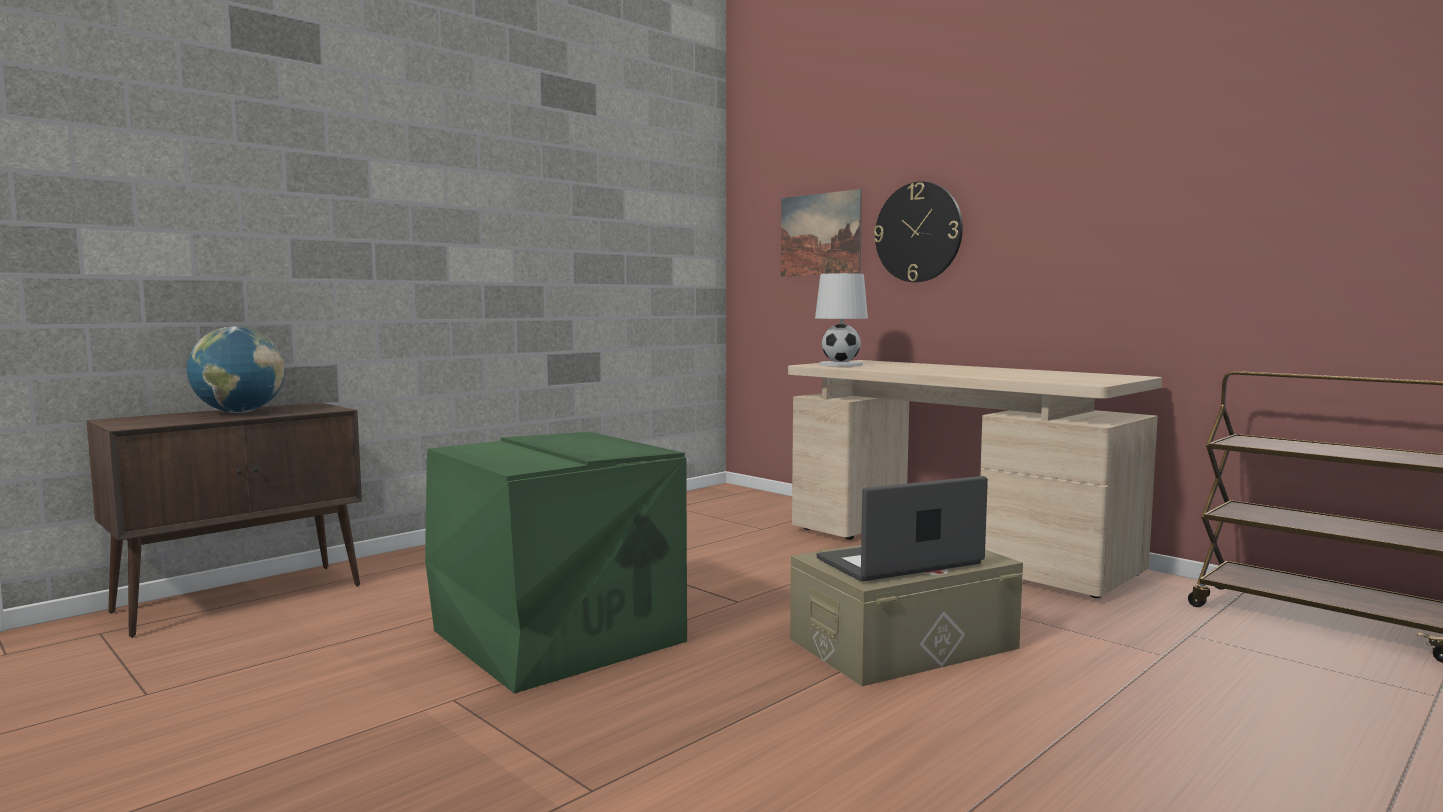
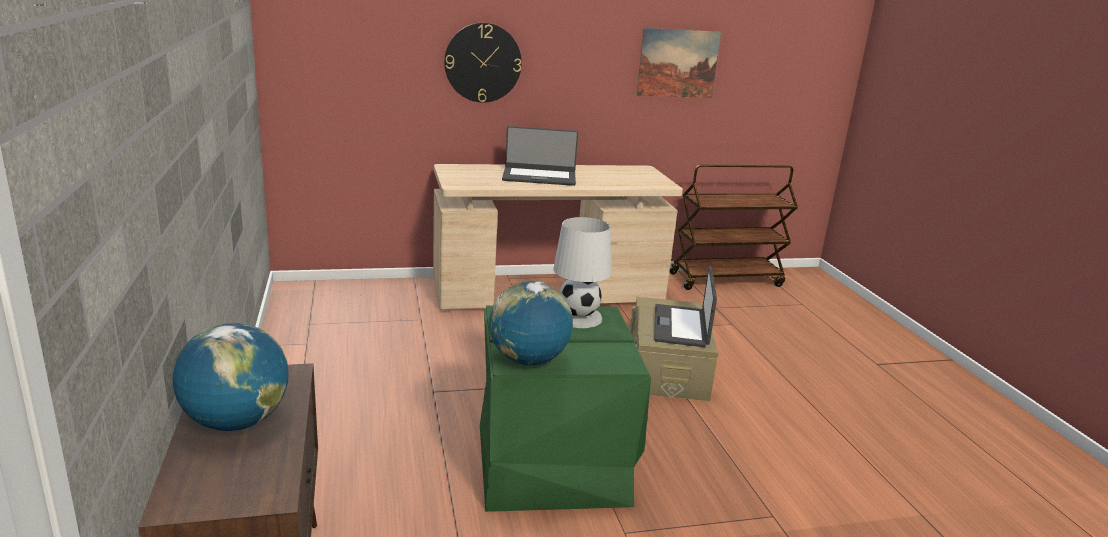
camera: 60 degrees left, 15 degrees up
(475, 450) = (528, 360): none -> globe
(820, 234) = (382, 55): picture -> picture (678, 63)
(840, 365) = (470, 180): white table lamp -> white table lamp (578, 317)
(932, 369) = (539, 177): none -> laptop

